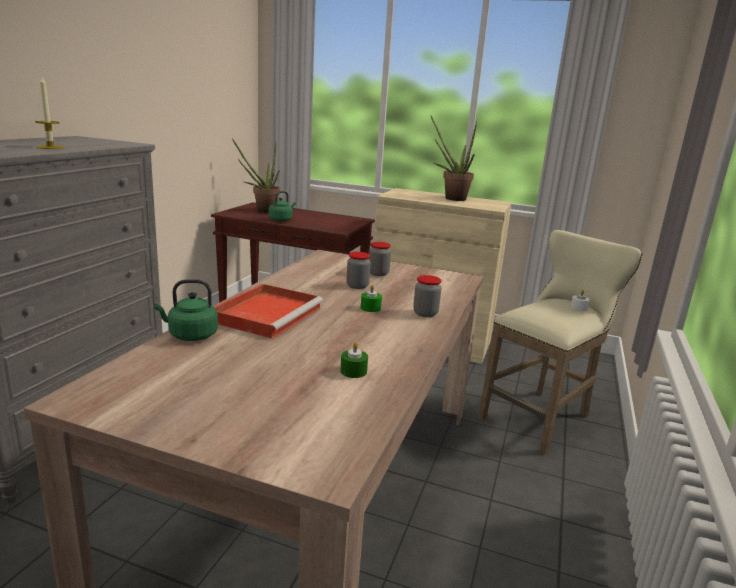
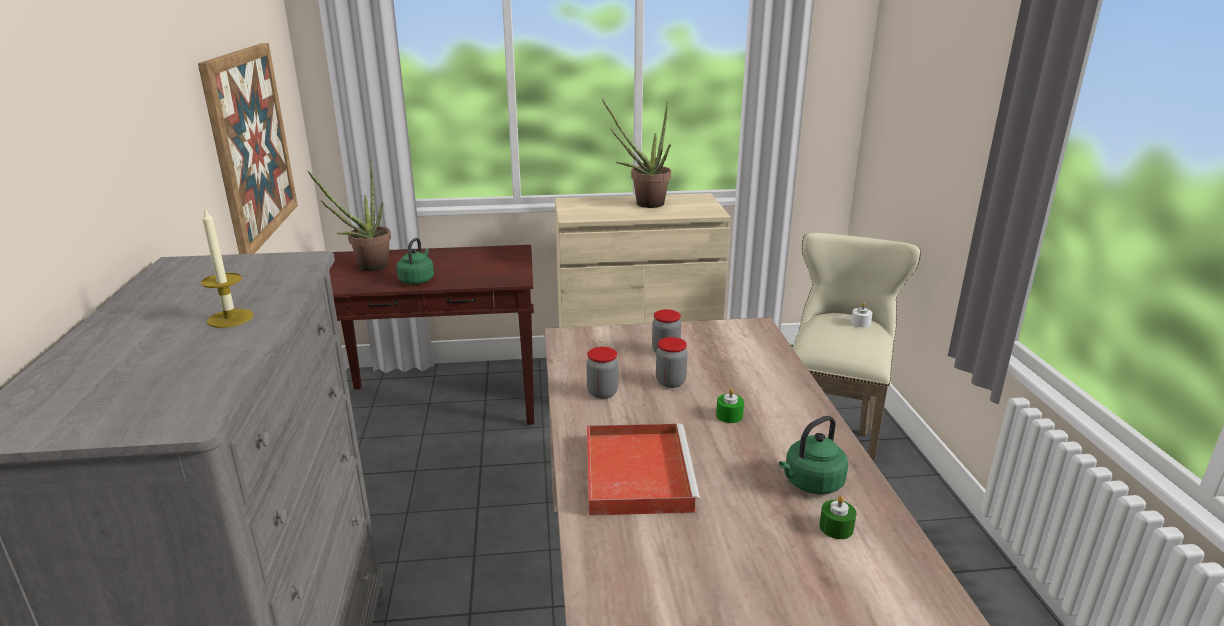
camera: 25 degrees left, 5 degrees up
(190, 335) = (601, 549): green kettle -> green kettle (811, 483)
(192, 110) = (251, 145): none -> picture
(425, 313) = (790, 403): jar -> jar (602, 392)

